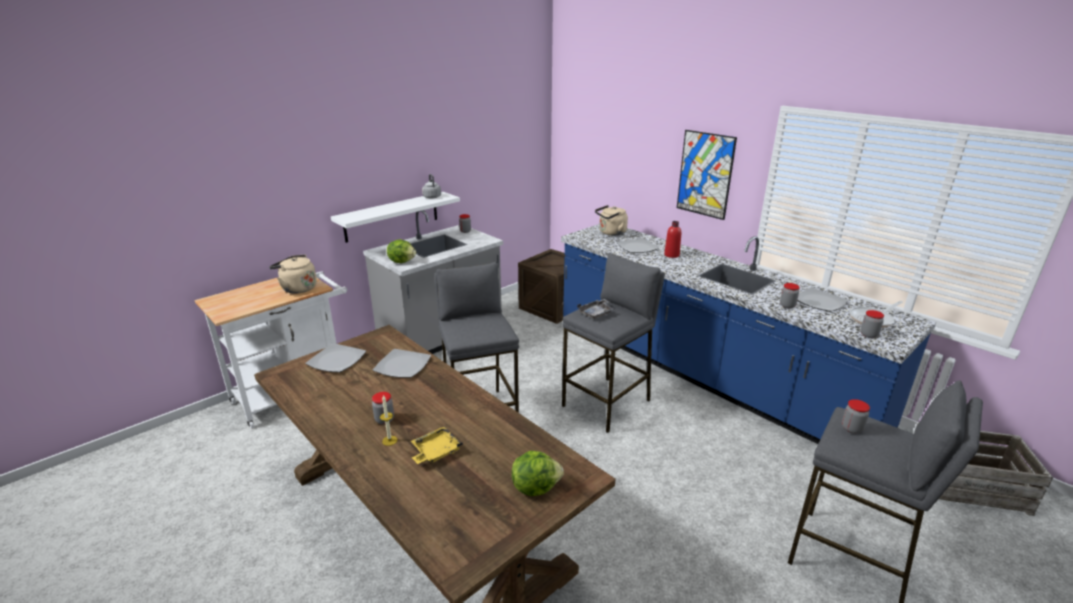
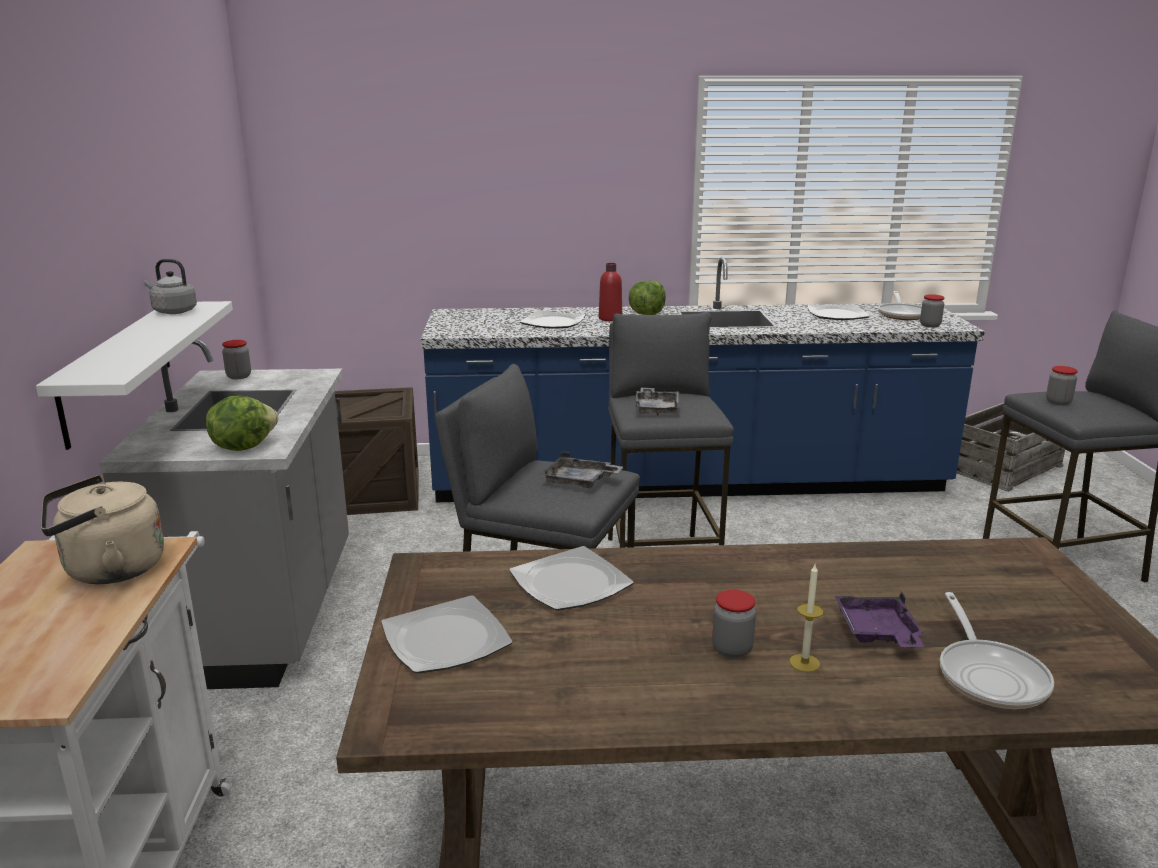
camera: 50 degrees left, 5 degrees down
(425, 495) = (989, 675): none -> frying pan
(435, 451) = (877, 633): yellow tray -> purple tray
(483, 329) = (579, 481): none -> grey tray
(535, 487) = (1029, 588): lettuce -> lettuce (646, 314)
(611, 233) = (477, 318): beige kettle -> none
(705, 174) = (595, 193): picture -> none
(787, 305) = (826, 326): jar -> none

